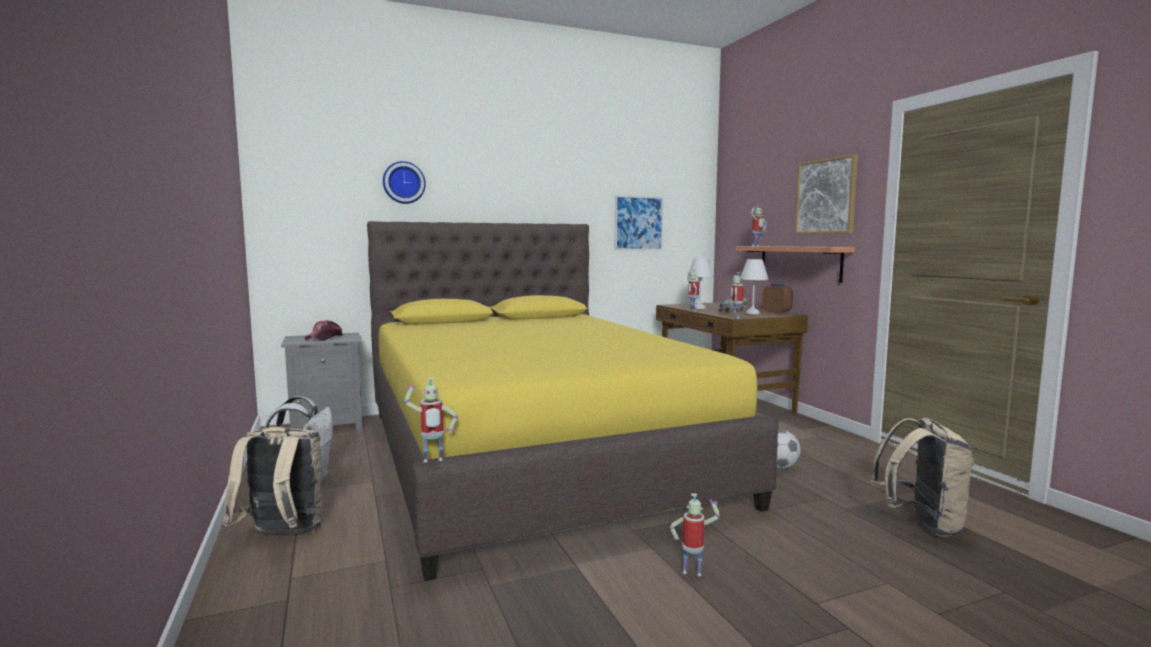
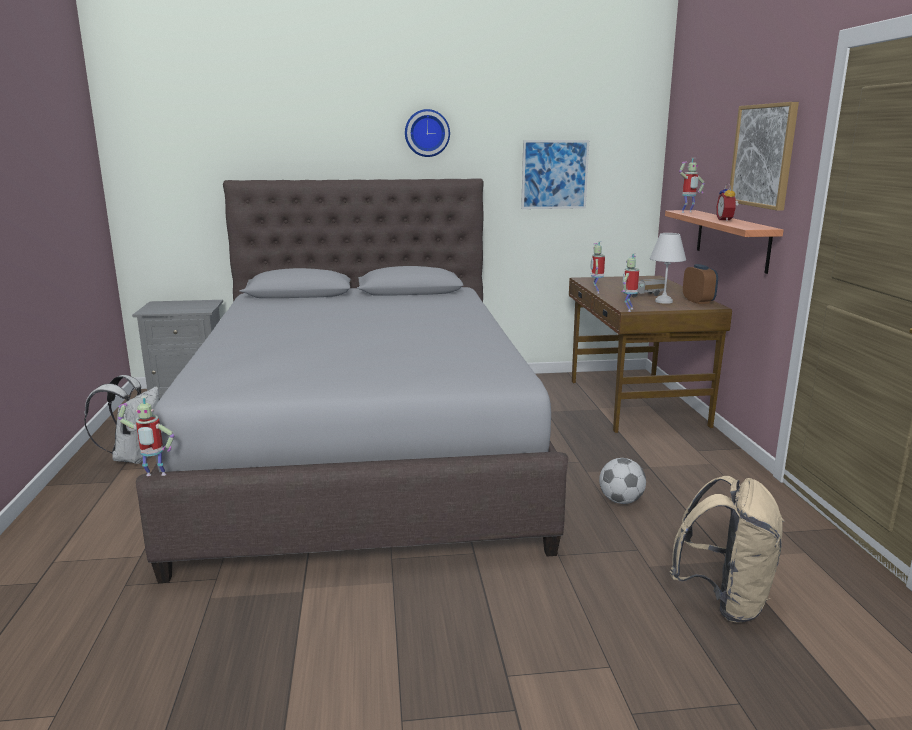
camera: 15 degrees right, 10 degrees up
(282, 536) = (74, 516): beige backpack -> none
(324, 338) = (182, 306): cap -> none
(403, 183) = (265, 133): wall clock -> wall clock (427, 133)
(533, 453) = (364, 450): yellow bed -> grey bed
(692, 572) = (410, 617): toy robot -> none
(700, 308) = (612, 287): white table lamp -> none
(799, 246) = (726, 220): none -> alarm clock

